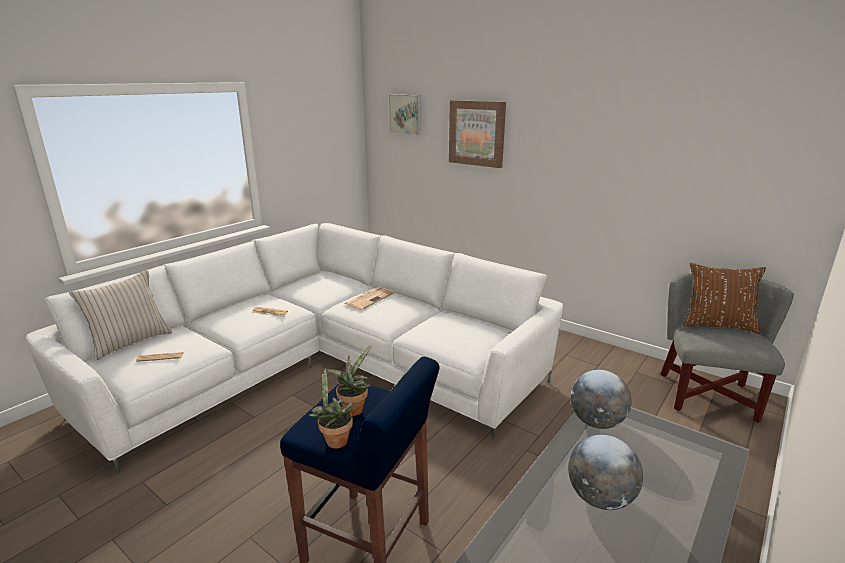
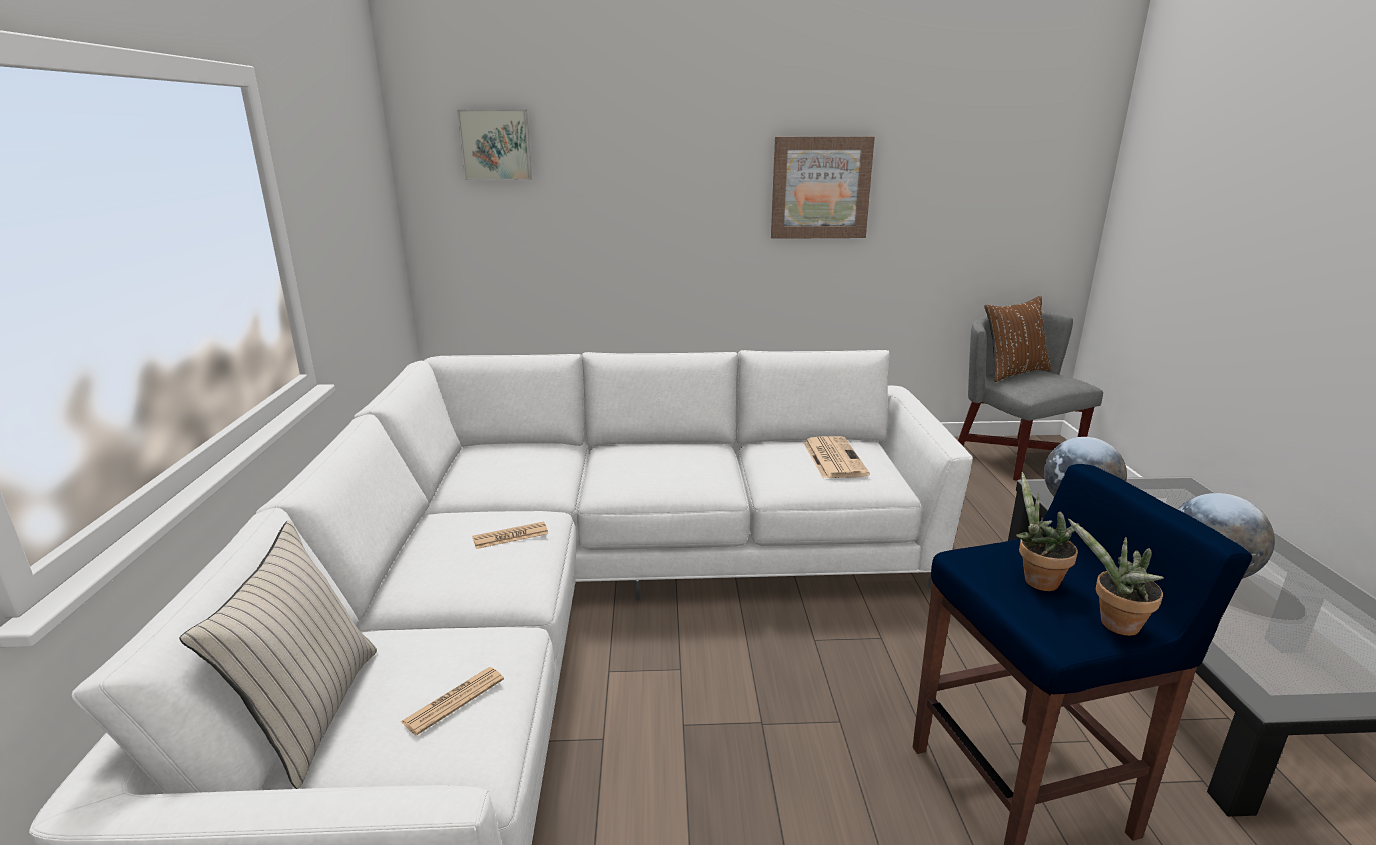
camera: 40 degrees left, 0 degrees up
(369, 298) = (631, 460): newspaper -> newspaper (833, 458)
(477, 133) = (645, 169): picture -> picture (820, 188)

